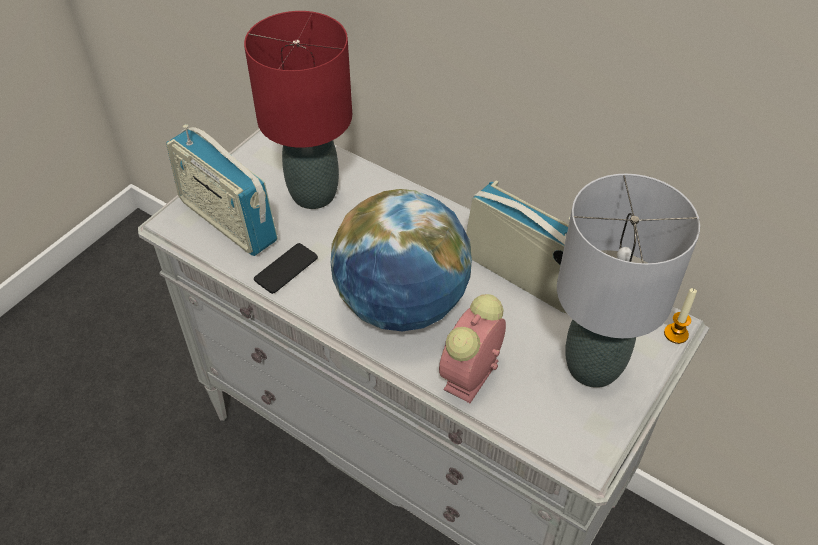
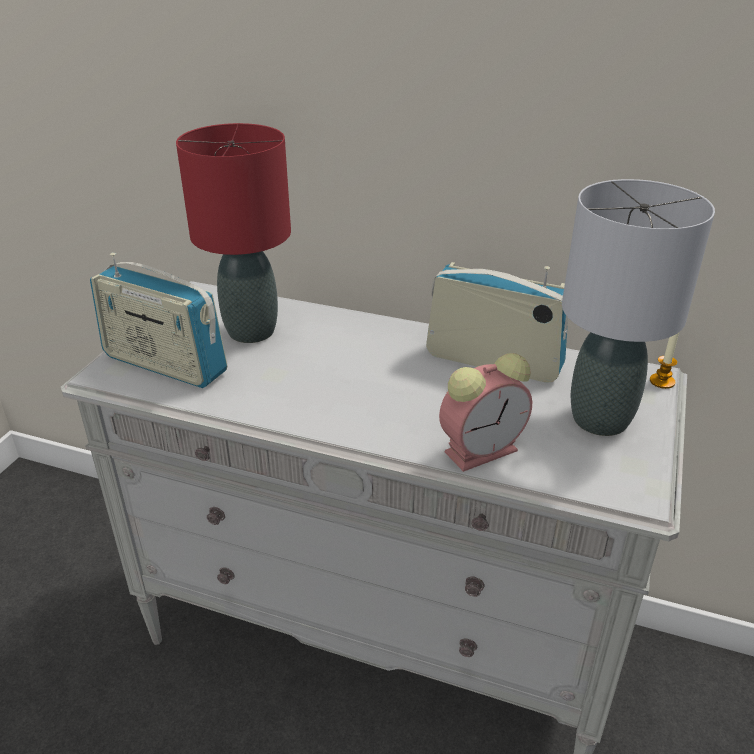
camera: 15 degrees left, 15 degrees down
(286, 268) = (244, 393): phone -> none
(402, 305) = (382, 403): globe -> none
(470, 377) = (483, 449): alarm clock -> alarm clock turned 135 degrees counterclockwise

